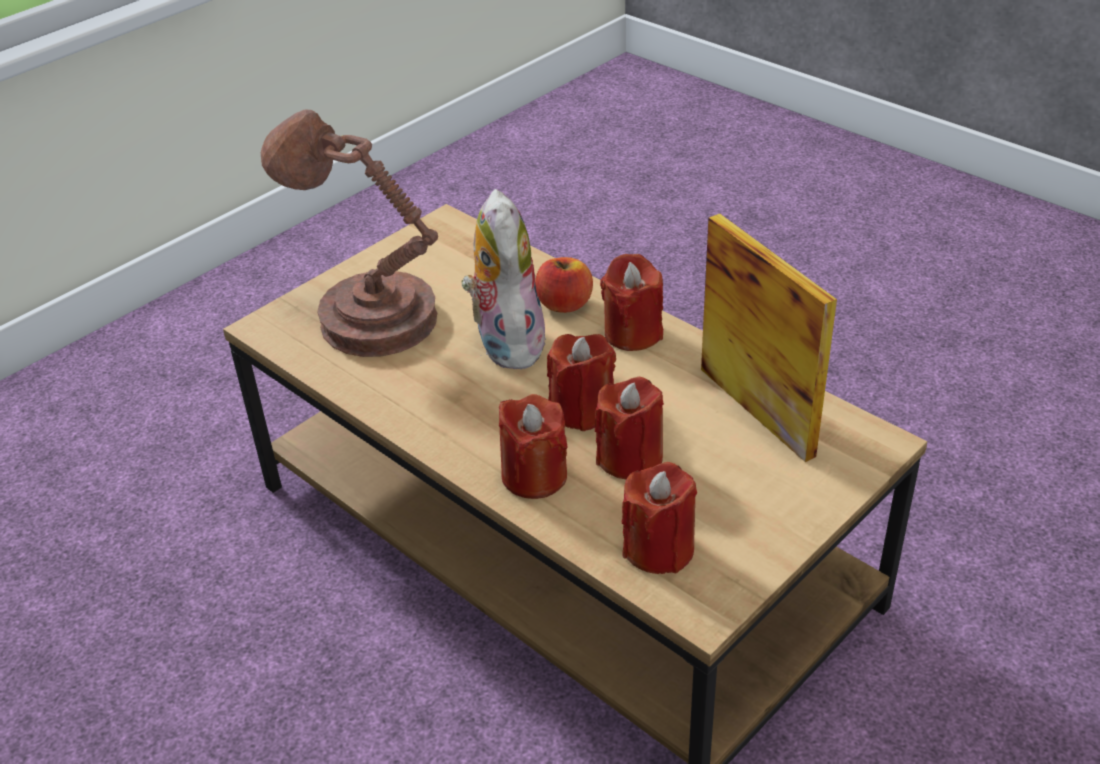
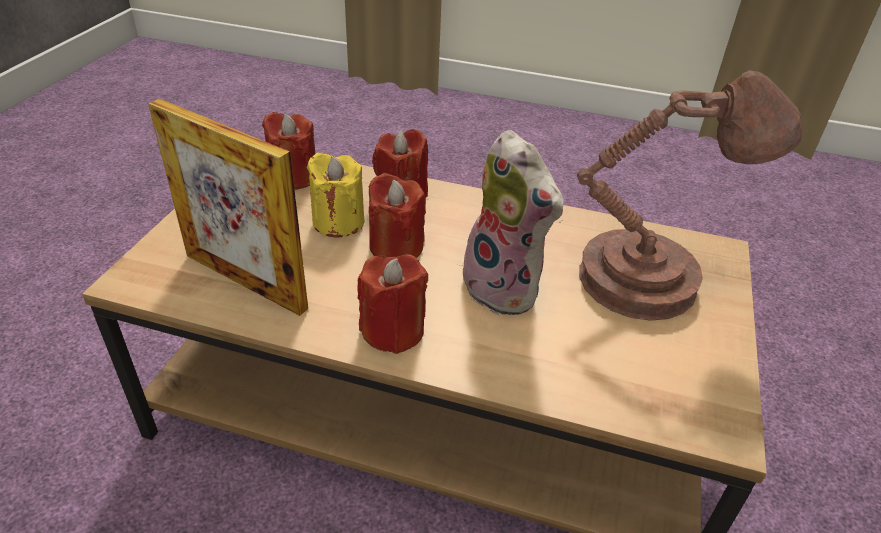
camera: 150 degrees right, 0 degrees up
(564, 304) = (484, 347): apple -> none
(630, 458) = (338, 222): red candle -> yellow candle

